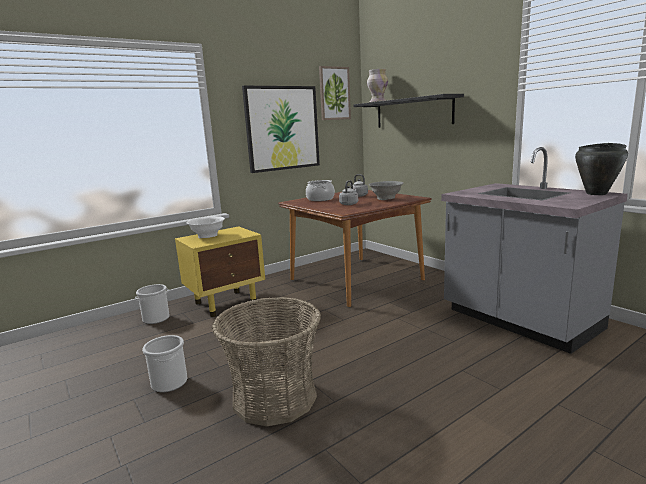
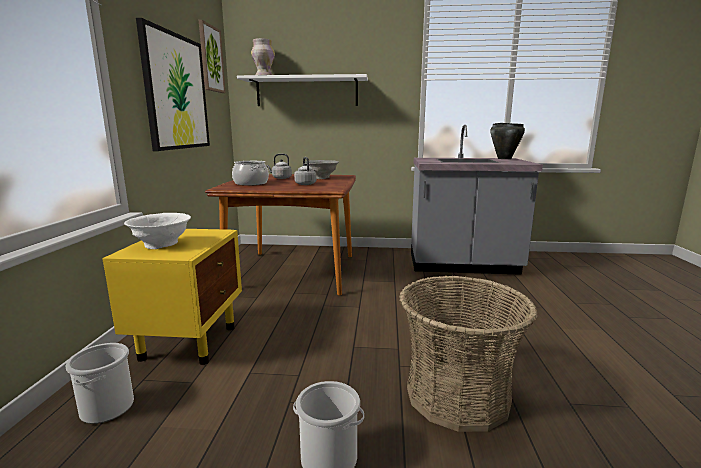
camera: 50 degrees left, 0 degrees up
(413, 112) = (307, 92): black shelf -> white shelf

